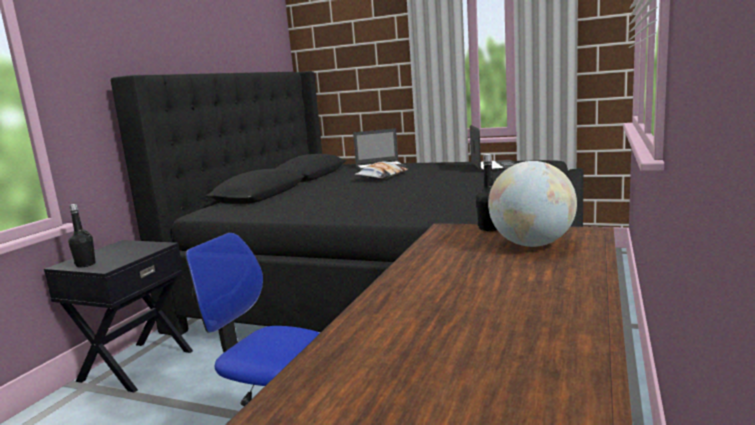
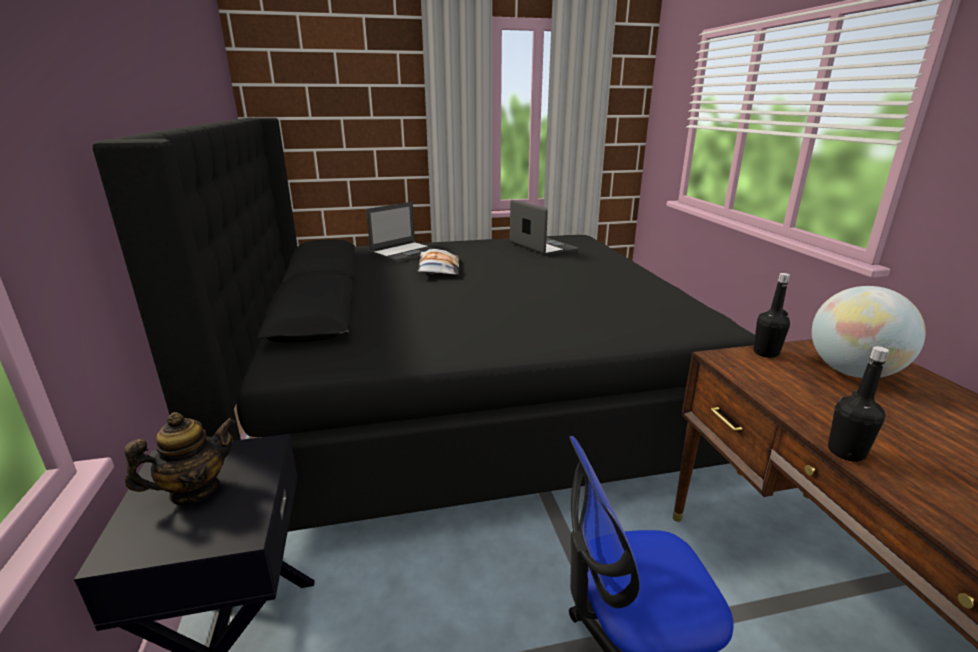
camera: 35 degrees left, 10 degrees up
(85, 265) = (177, 537): black bottle -> black bottle (846, 452)
(113, 253) = (194, 490): none -> teapot

